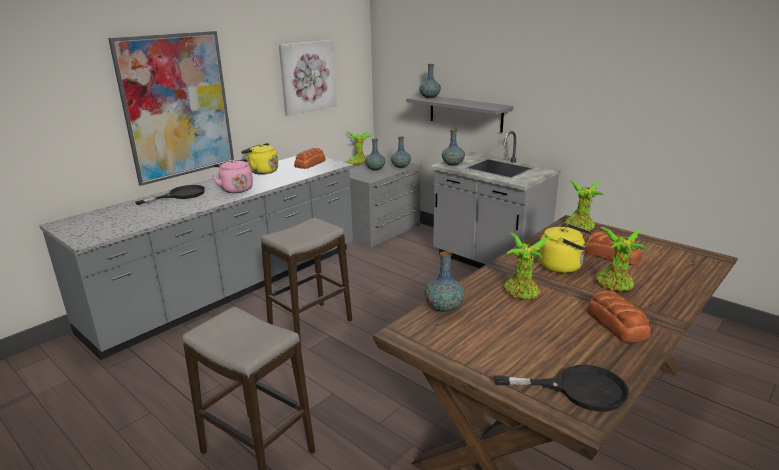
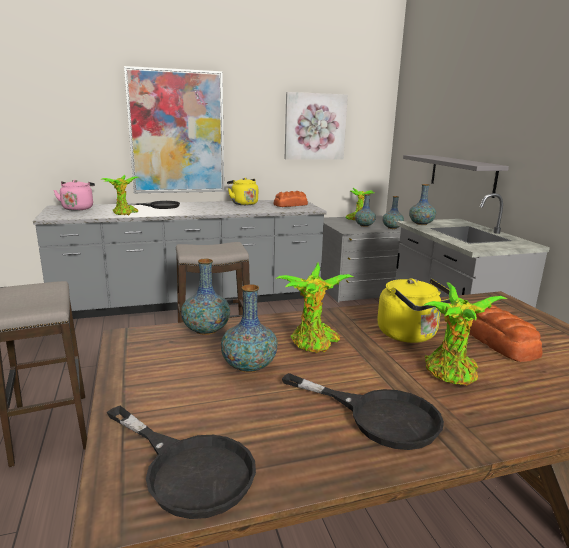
camera: 30 degrees right, 5 degrees down
(236, 189) = (202, 209): pink kettle -> pink kettle (78, 208)
(429, 97) = (428, 156): vase -> vase (249, 366)
(580, 227) = (501, 306): potted plant -> potted plant (124, 213)
(616, 323) = (378, 416): bread -> black frying pan

